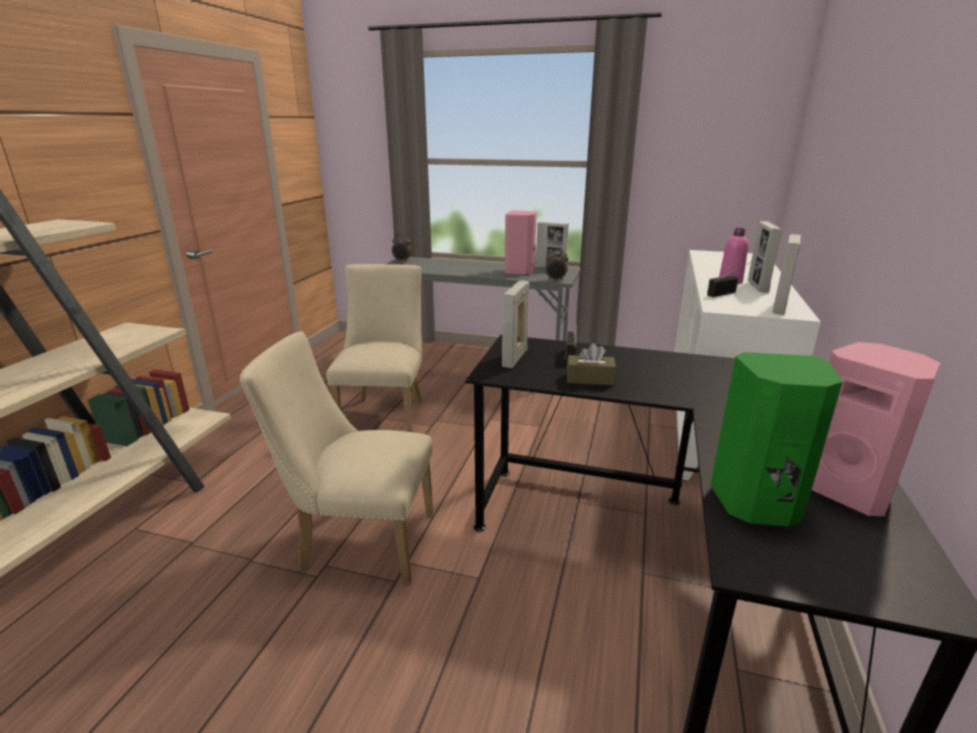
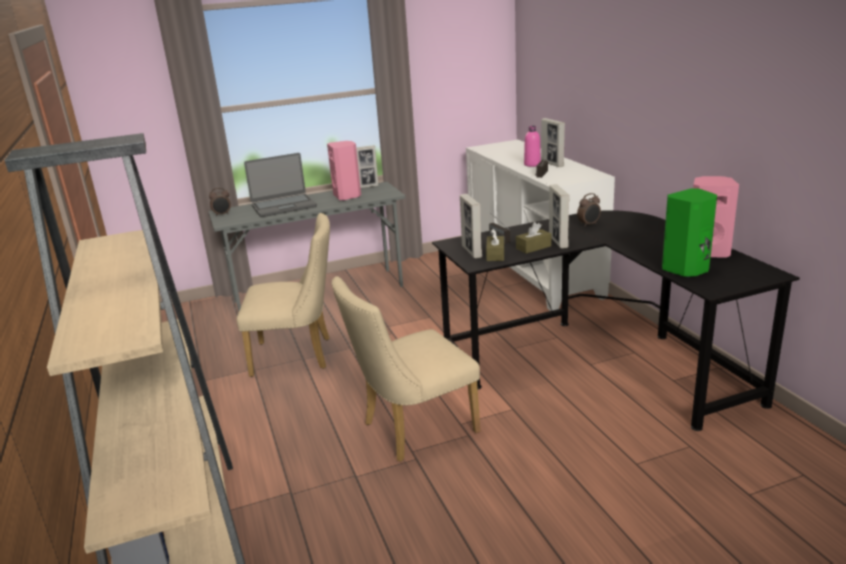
camera: 35 degrees left, 0 degrees up
(385, 414) = (298, 356): beige chair -> beige chair turned 120 degrees clockwise
(455, 266) = (283, 206): none -> laptop
(531, 371) = (495, 255): none -> brown tissue box
(556, 280) = (388, 195): alarm clock -> alarm clock (589, 224)
(779, 308) = (584, 174): picture frame -> picture frame (558, 242)

